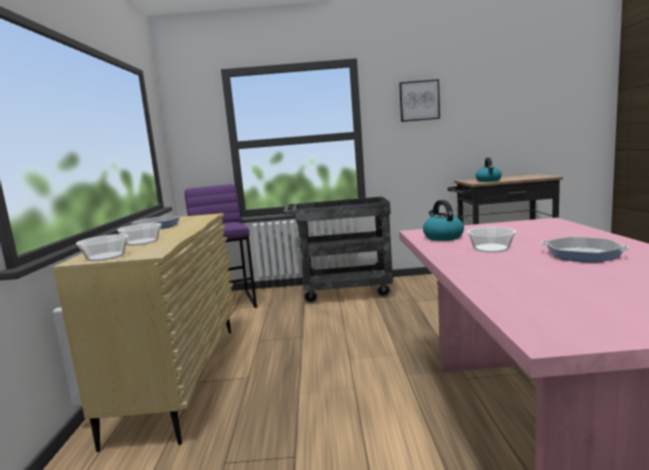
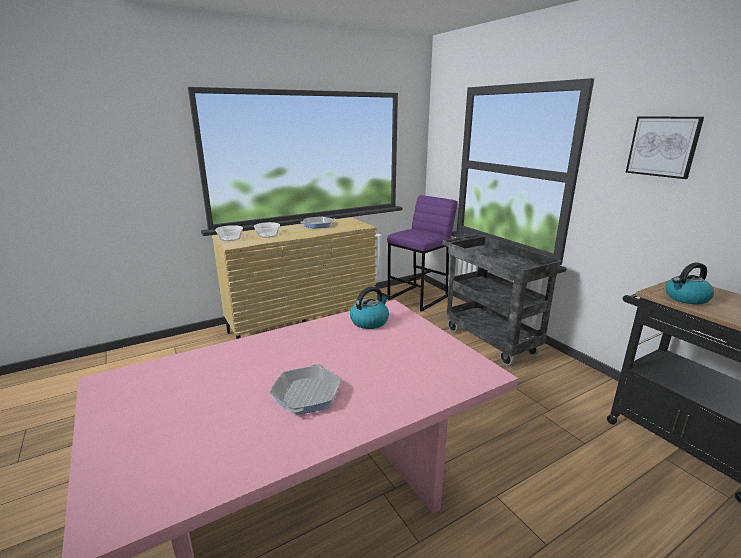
camera: 60 degrees right, 10 degrees up
(490, 248) = (328, 347): bowl -> none

